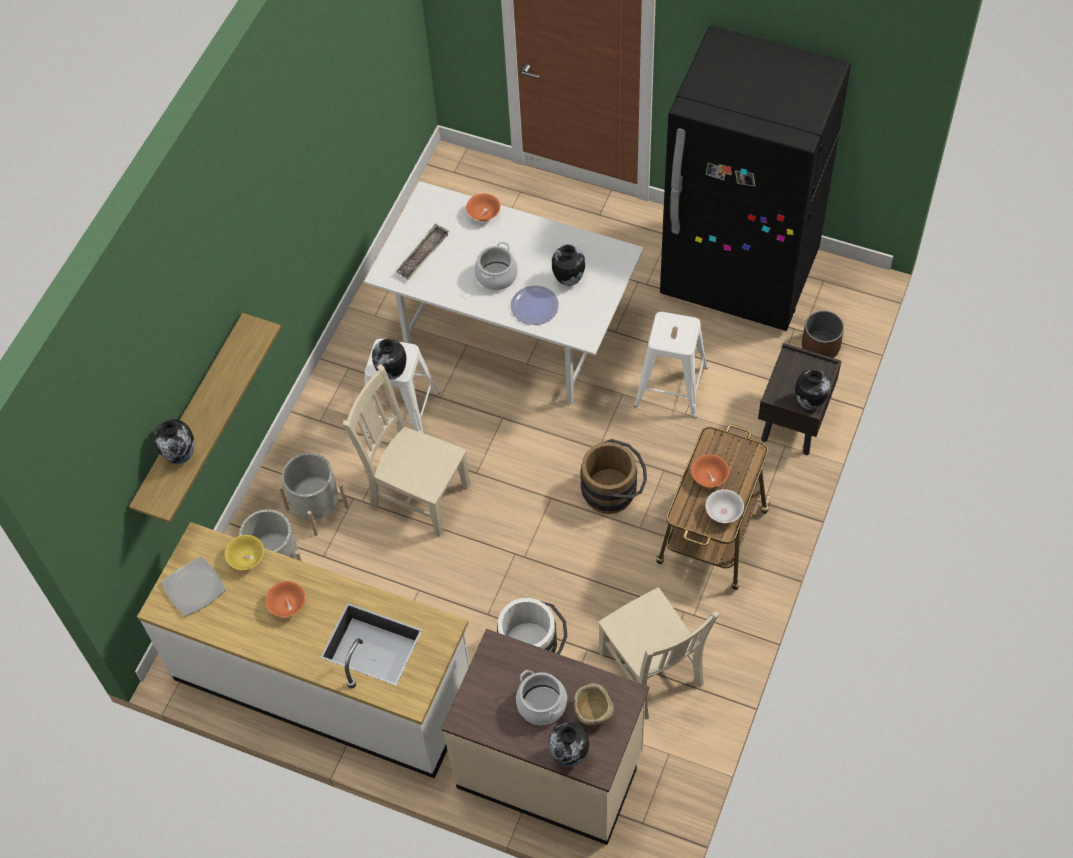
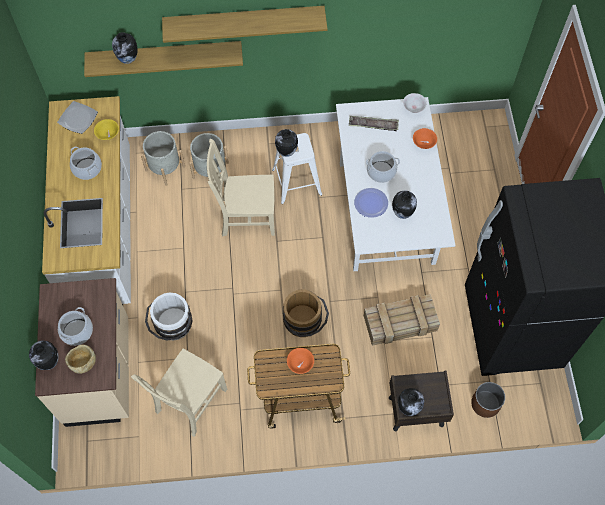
camera: 60 degrees right, 5 degrees up
(237, 280) = (244, 21): none -> shelf
(287, 605) = (87, 168): orange bowl -> cooking pot
(417, 494) = (246, 216): beige chair -> beige chair turned 90 degrees counterclockwise
(671, 387) = (399, 324): white stool -> crate
(724, 512) = (277, 384): white bowl -> white bowl (413, 108)

